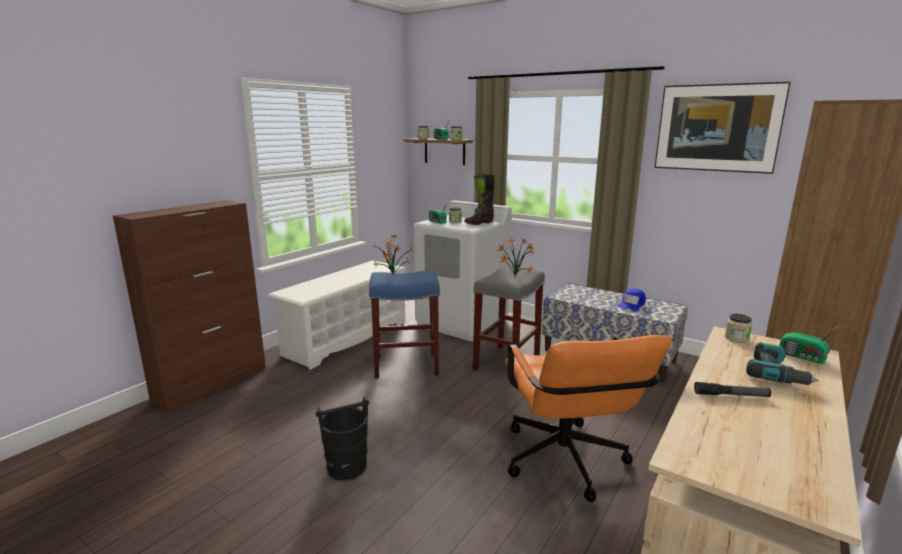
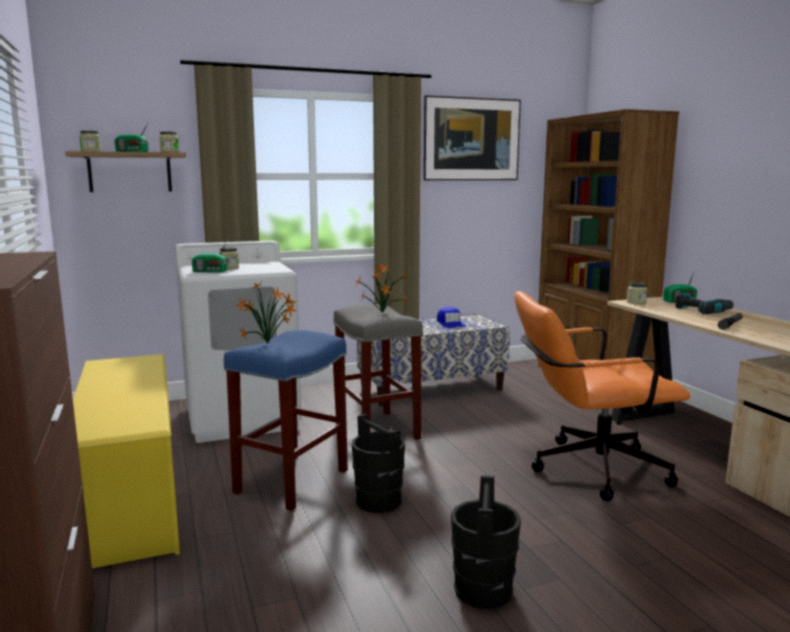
camera: 55 degrees left, 5 degrees down
(346, 338) = (131, 498): white shoe rack -> yellow shoe rack
(413, 398) = (378, 501): none -> black bucket
(479, 223) = (263, 265): black boot -> none
(567, 465) = (587, 469): orange office chair -> orange office chair turned 150 degrees clockwise

